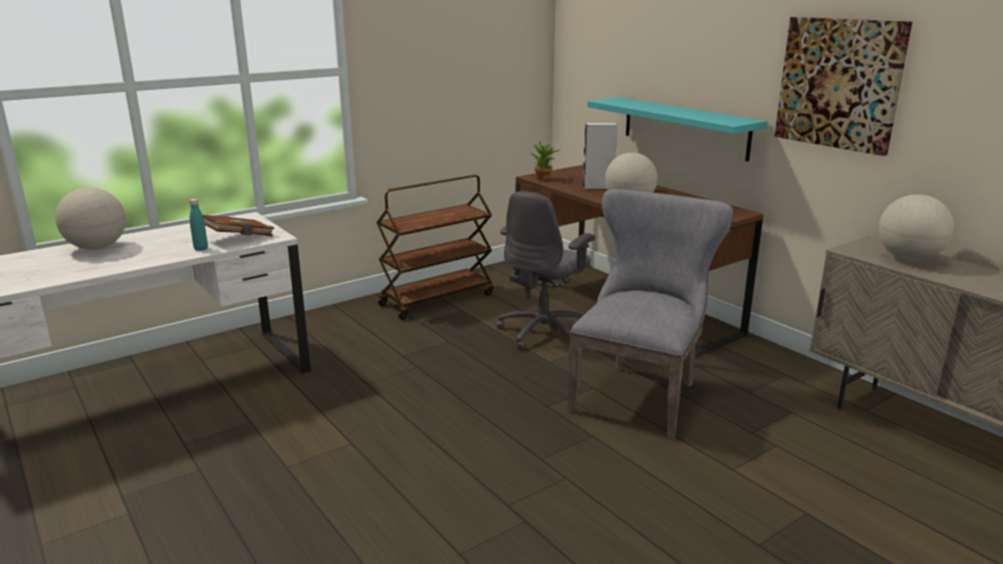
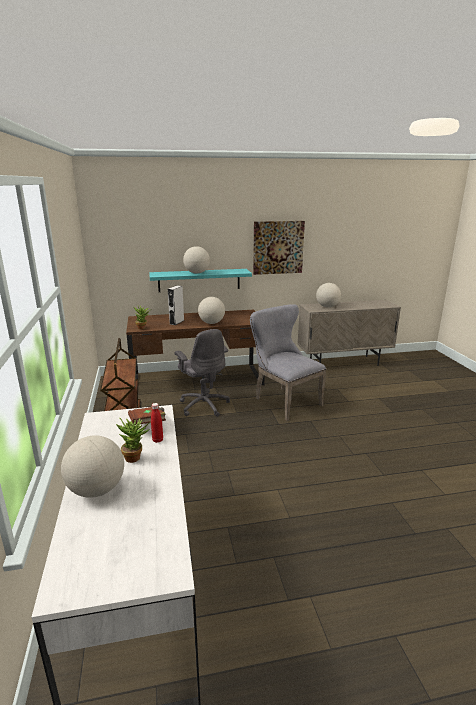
camera: 65 degrees left, 0 degrees up
(160, 248) = (136, 457): none -> potted plant
(201, 249) = (157, 440): turquoise bottle -> red bottle
(661, 109) = (197, 273): none -> globe

